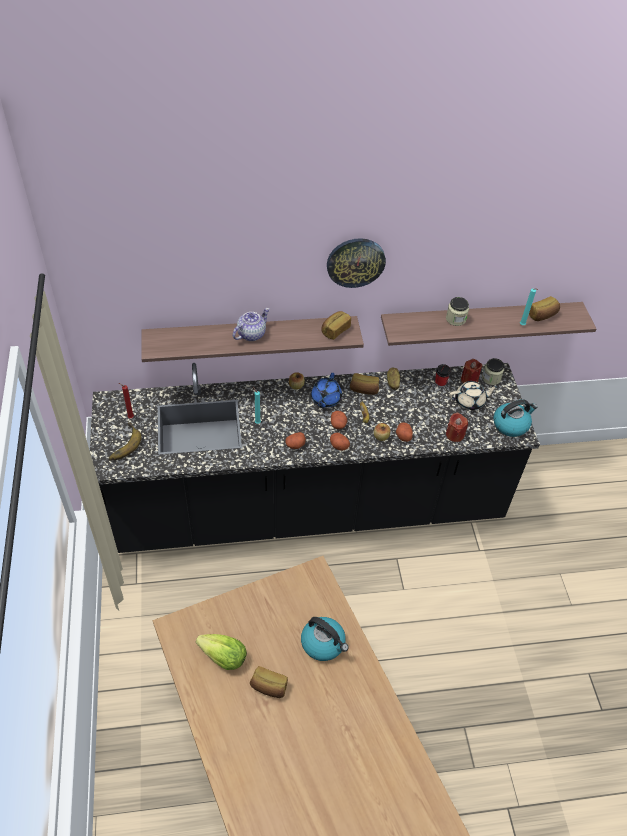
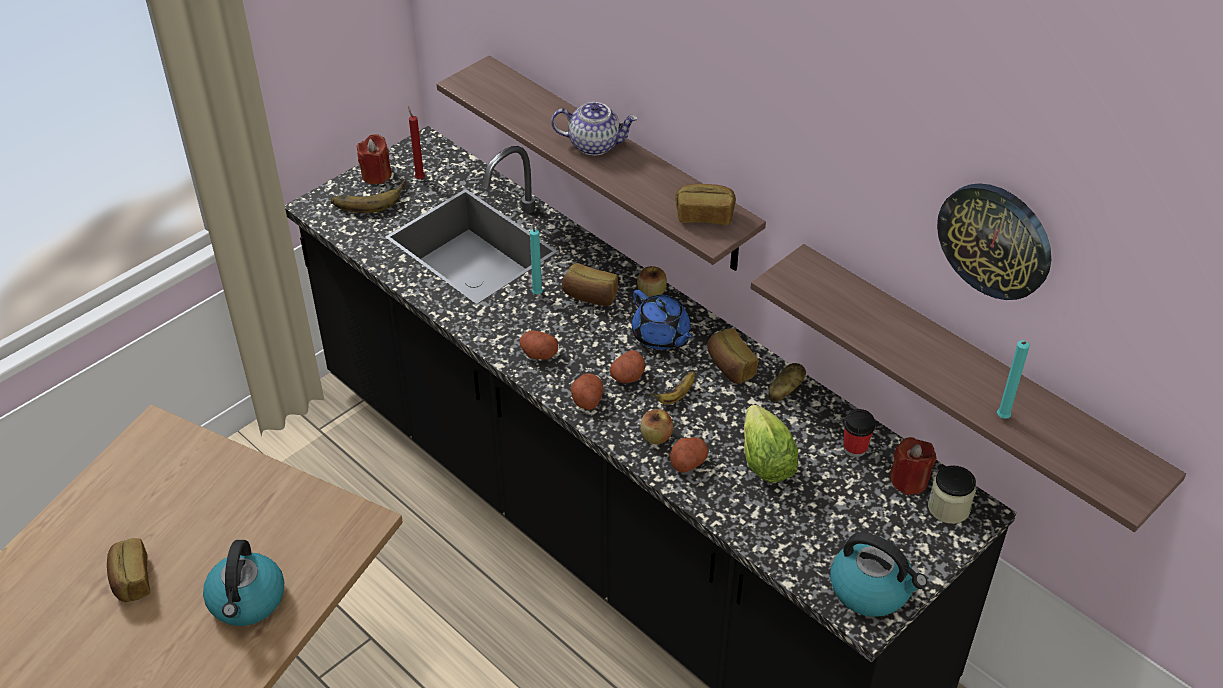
camera: 55 degrees right, 5 degrees down
(224, 657) = (144, 505): lettuce -> lettuce (765, 462)
(325, 399) = (661, 336): blue teapot -> blue teapot turned 105 degrees counterclockwise
(355, 262) = (766, 105): wall clock -> wall clock (995, 240)
(454, 435) = (761, 524): red candle -> red candle (376, 175)
(455, 319) = (904, 329): jar -> none
(470, 401) = (859, 507): beige teapot -> none
(543, 315) = (1066, 434): bread -> bread (590, 297)

